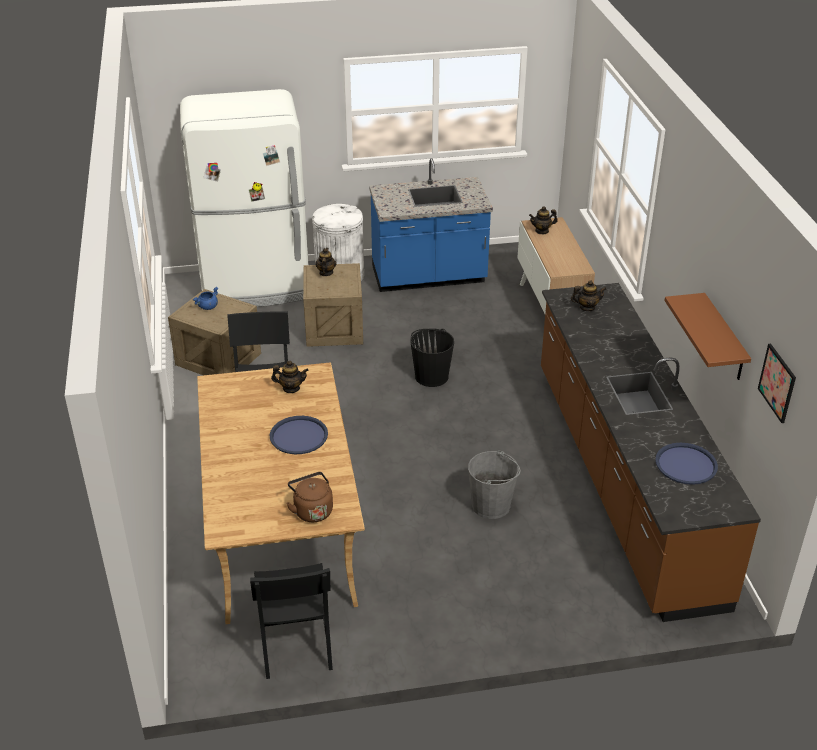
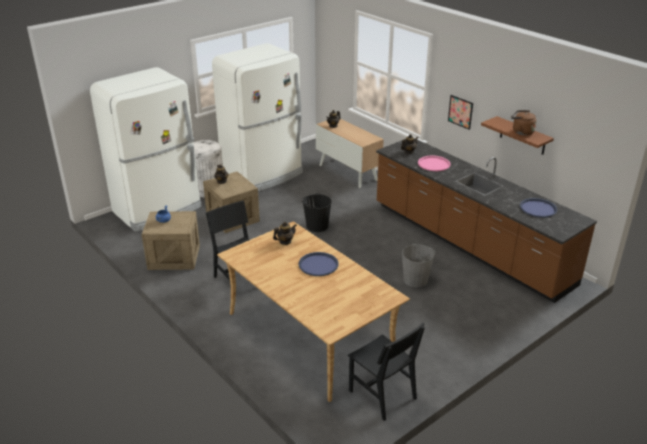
camera: 30 degrees left, 5 degrees down
(312, 510) = (370, 300): brown kettle -> brown kettle (521, 132)
(429, 277) = (263, 175): blue counter -> white fridge
(603, 338) = (434, 164): none -> pink tray
(777, 383) = (583, 143): picture -> picture (460, 112)

